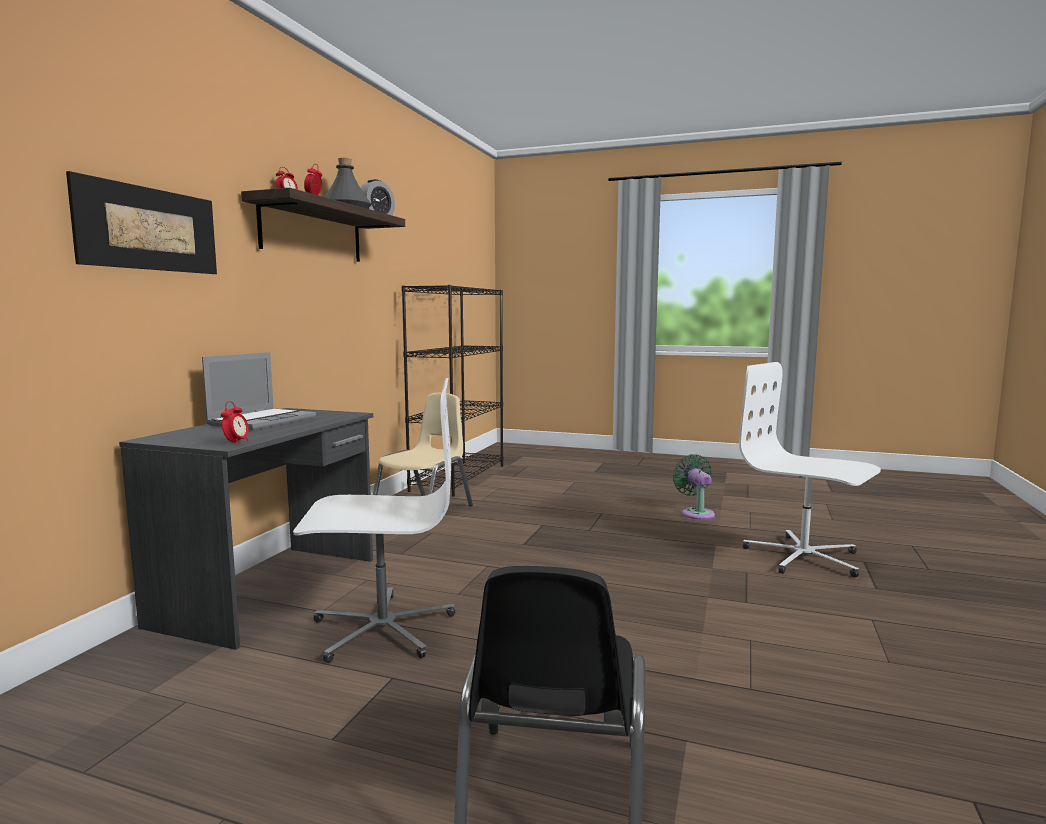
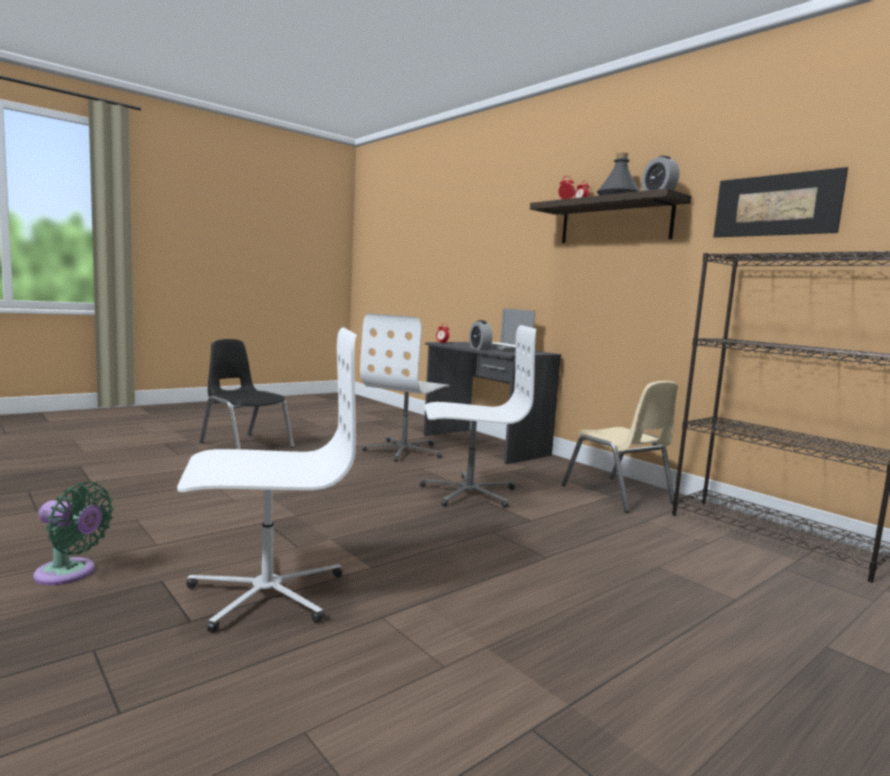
camera: 120 degrees right, 0 degrees up
(149, 229) = (503, 243): picture -> picture (775, 205)
(305, 424) = (479, 348): none -> alarm clock
(511, 554) = (468, 492): none -> white office chair
(696, 513) = (485, 613): green fan -> green fan (70, 573)

